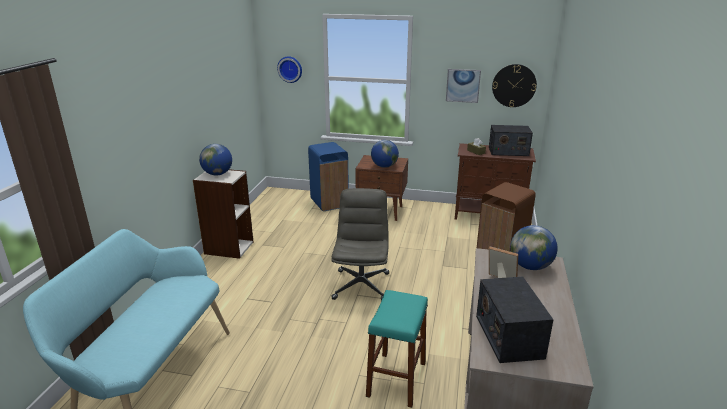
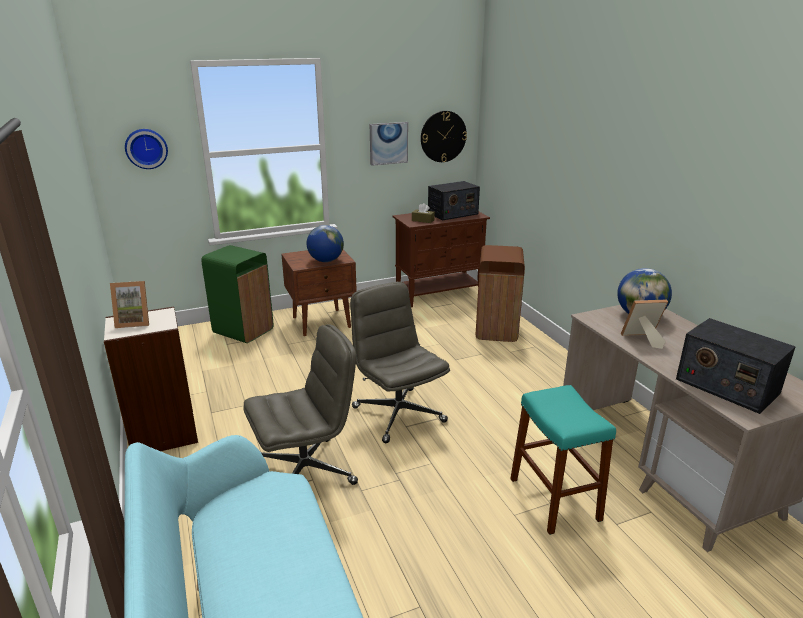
camera: 35 degrees left, 0 degrees up
(217, 174) = (134, 322): globe -> picture frame
(273, 296) = (306, 471): none -> grey office chair
(329, 202) = (243, 330): blue trash can -> green trash can

